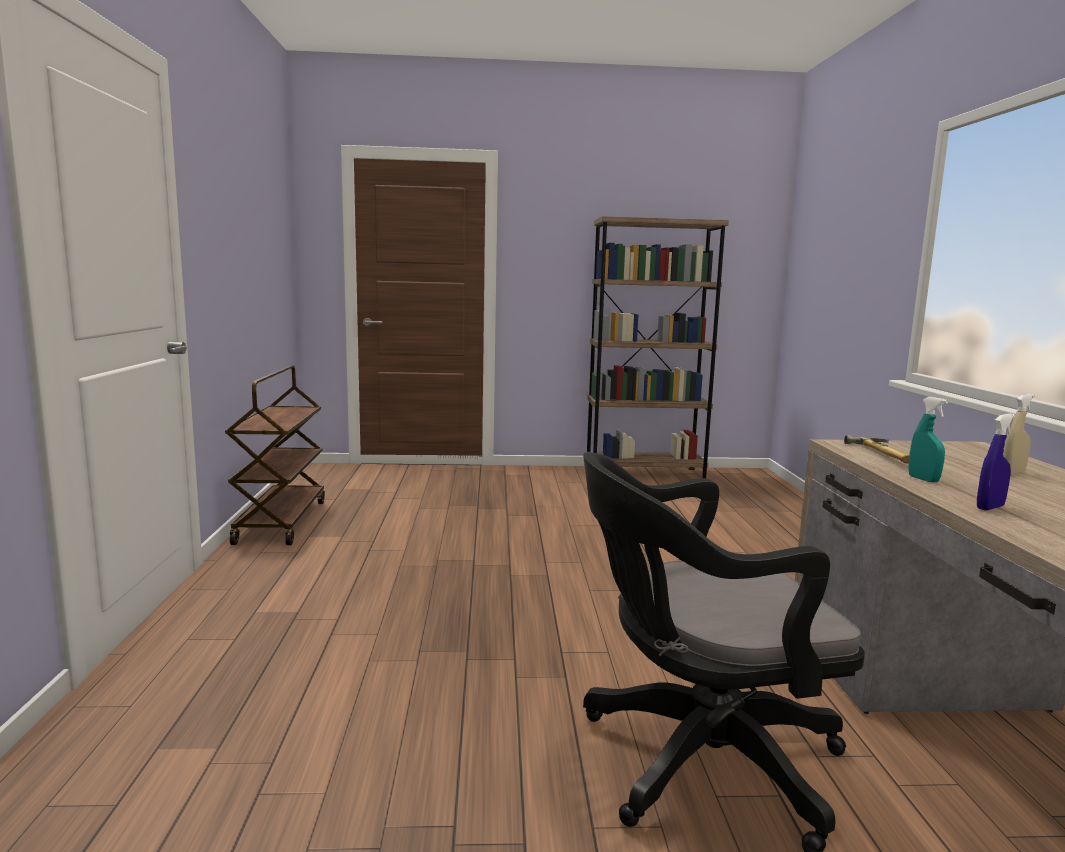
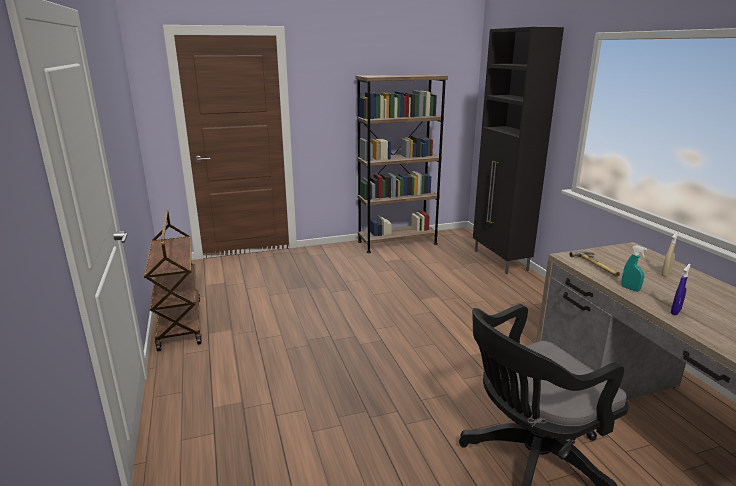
camera: 15 degrees left, 10 degrees up
(800, 510) = (500, 261): none -> black cabinet

